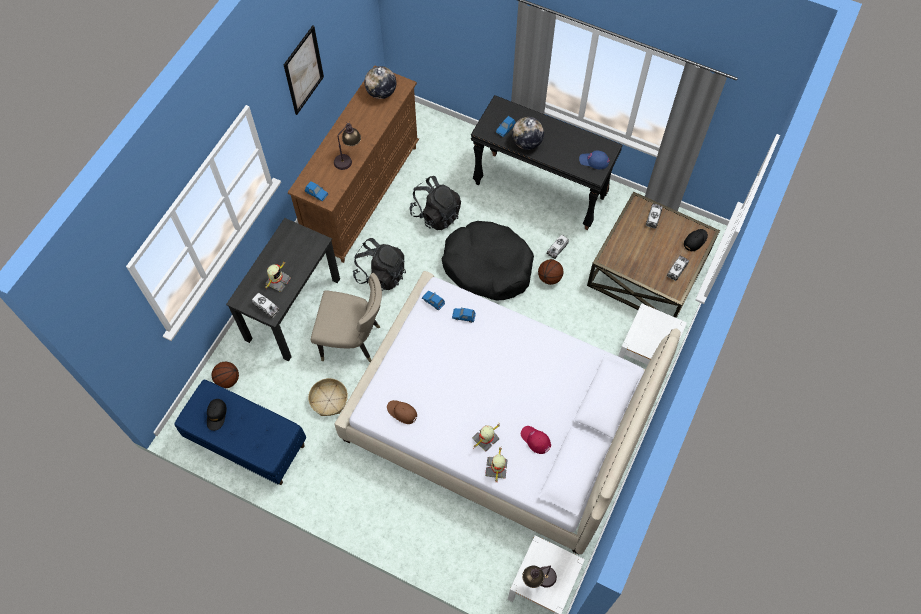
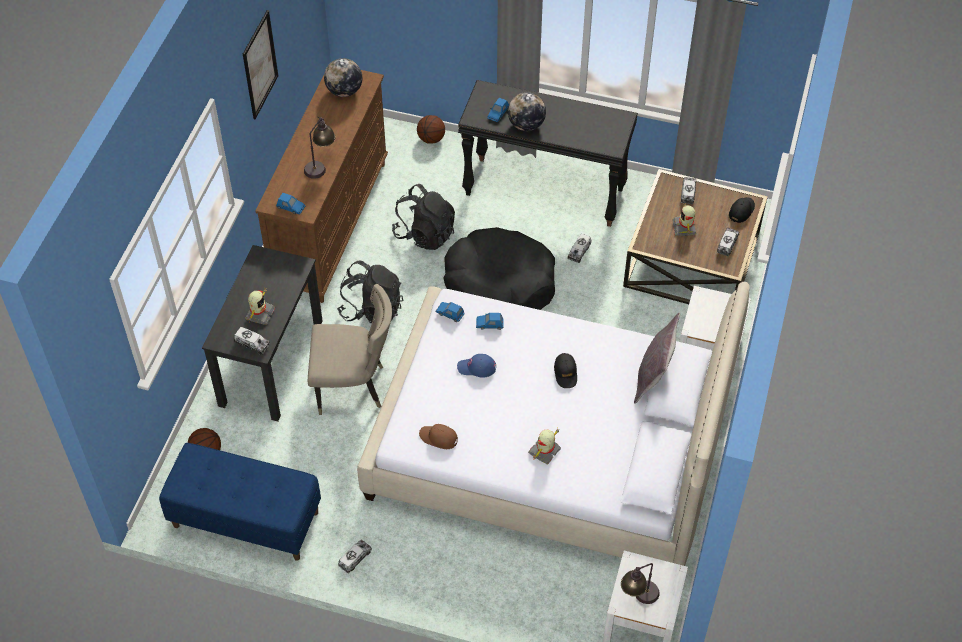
camera: 10 degrees left, 10 degrees down
(216, 415) = (210, 479): black cap -> black cap (565, 373)
(325, 491) = (355, 558): none -> toy truck
(329, 400) = (337, 457): basket -> none
(497, 468) = (565, 480): toy robot -> toy robot (684, 227)
(535, 440) = (603, 444): red cap -> none
(549, 277) = (577, 284): basketball -> basketball (431, 138)
(589, 386) = (653, 377): none -> grey pillow
(594, 161) = (608, 134): blue cap -> blue cap (477, 367)

